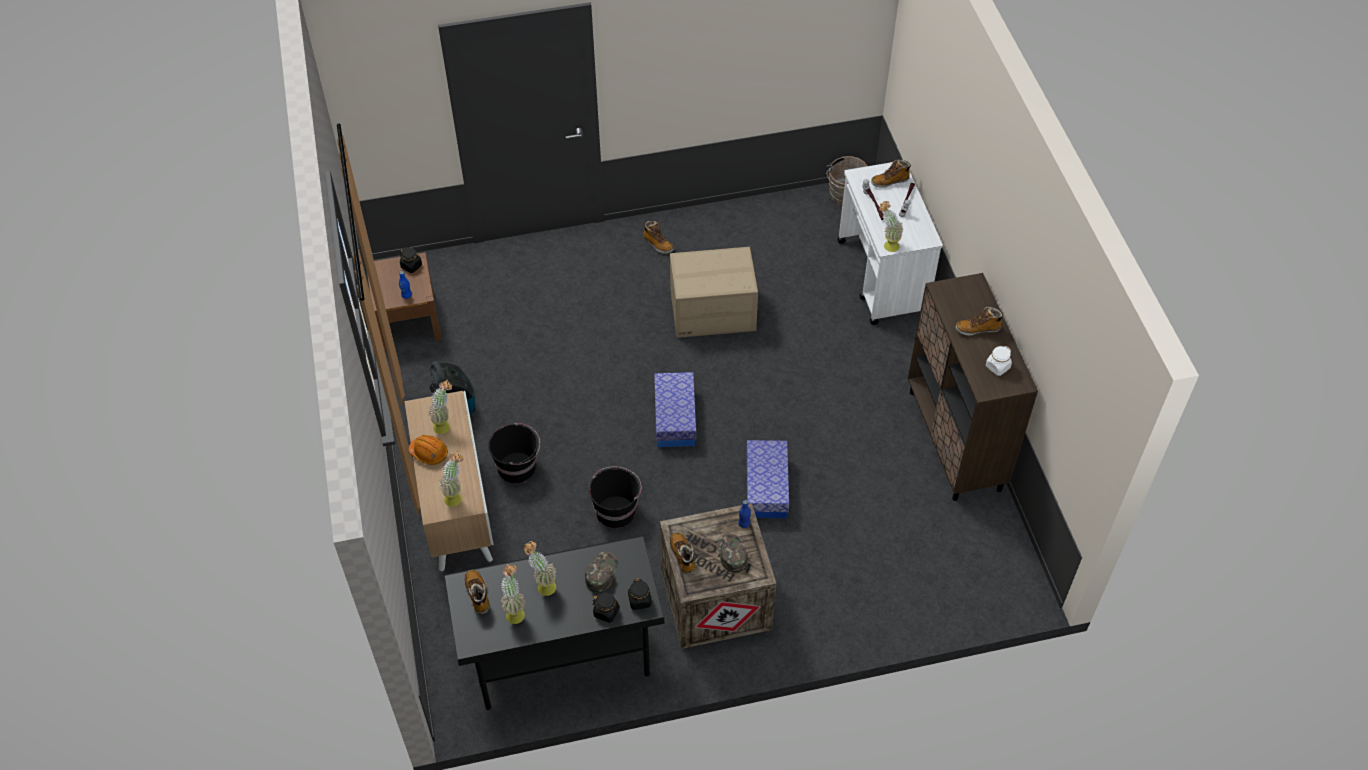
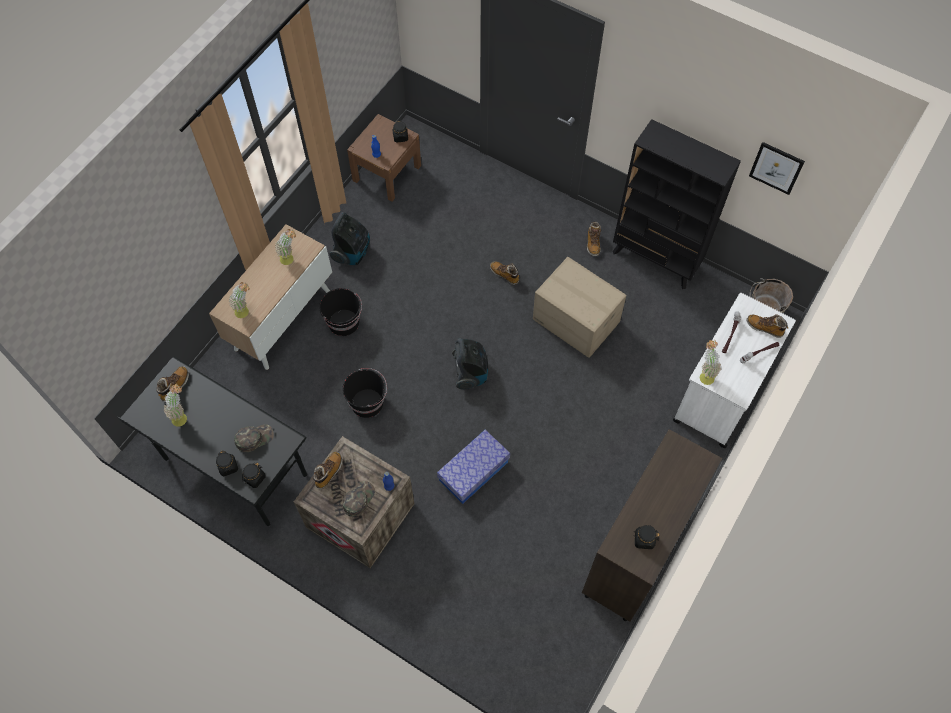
camera: 45 degrees right, 10 degrees up
(429, 453) = (261, 270): orange hard hat -> none
(542, 585) = (214, 414): potted plant -> none
(675, 418) = (470, 373): storage box -> vacuum cleaner
(721, 219) = (656, 259): none -> black bookcase
(803, 42) = (776, 168): none -> picture
(978, 329) = (664, 497): boot -> boot (504, 275)
(997, 367) = (644, 539): white jar -> black jar

